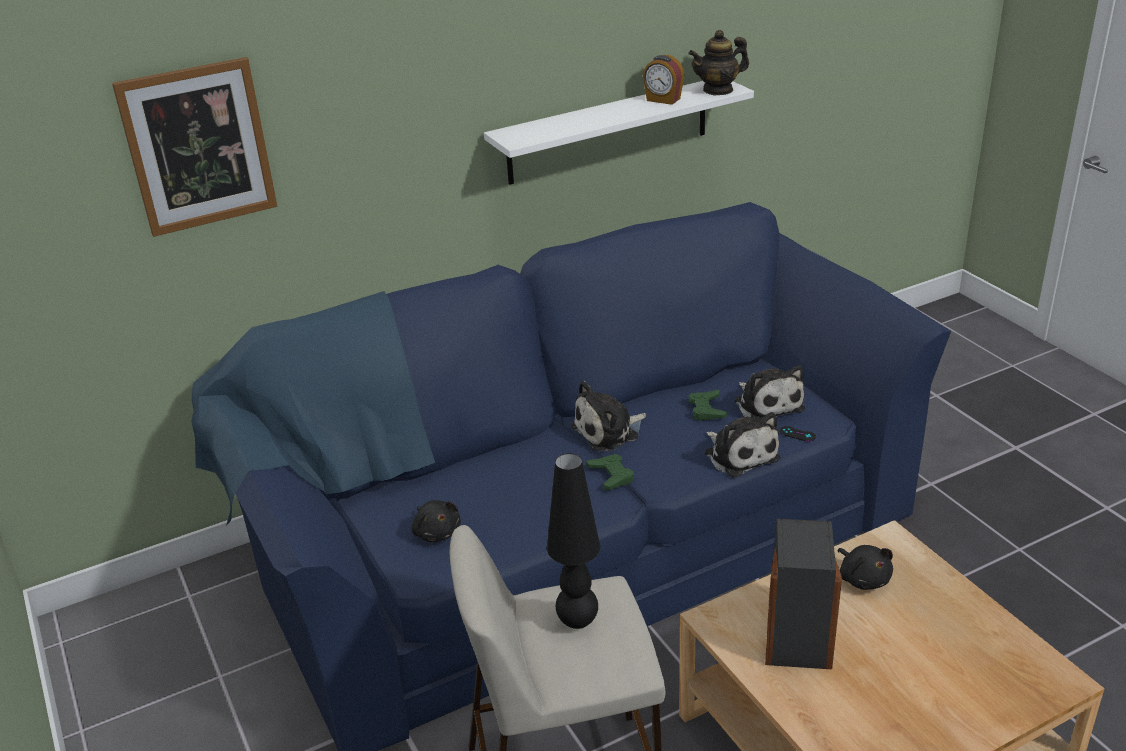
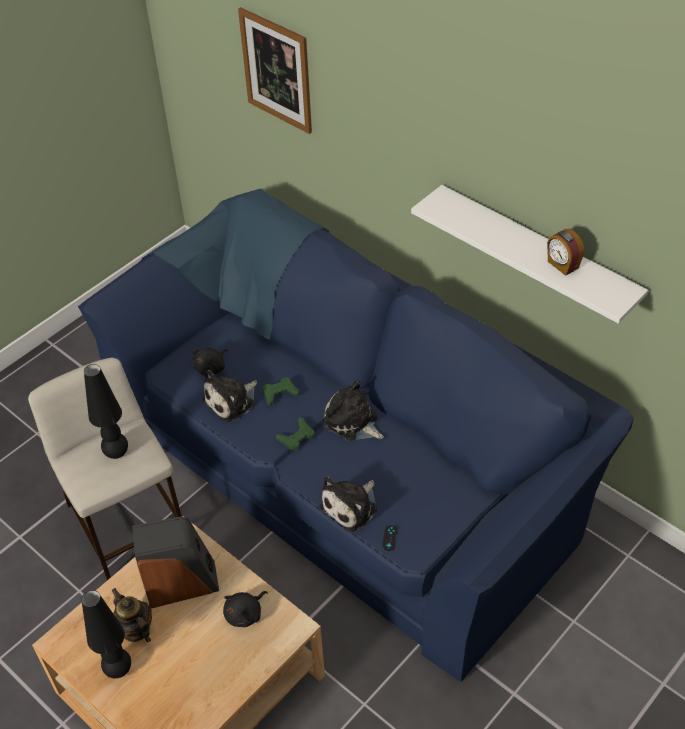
camera: 70 degrees right, 15 degrees up
(663, 100) = (562, 265): alarm clock -> alarm clock turned 45 degrees counterclockwise
(706, 409) = (405, 473): green game controller -> green game controller (280, 393)
(718, 90) = (606, 295): teapot -> teapot (135, 629)
(767, 404) = (427, 511): plush toy -> plush toy (232, 401)
(929, 717) = (119, 670): none -> black table lamp

